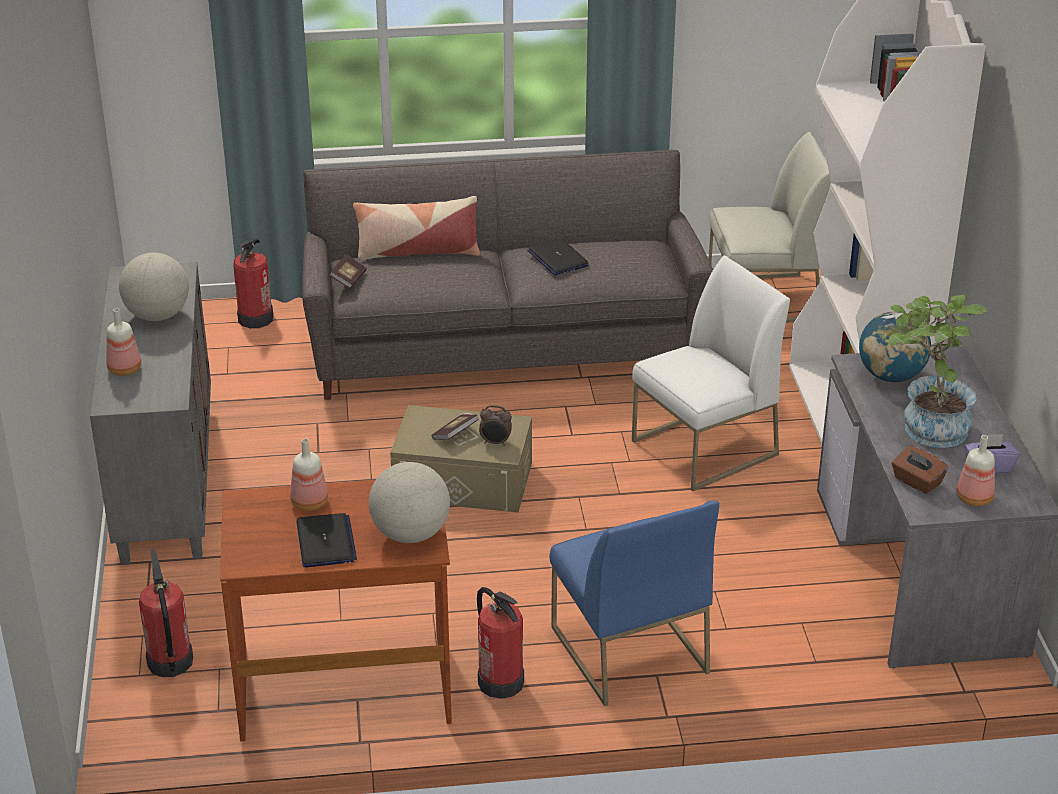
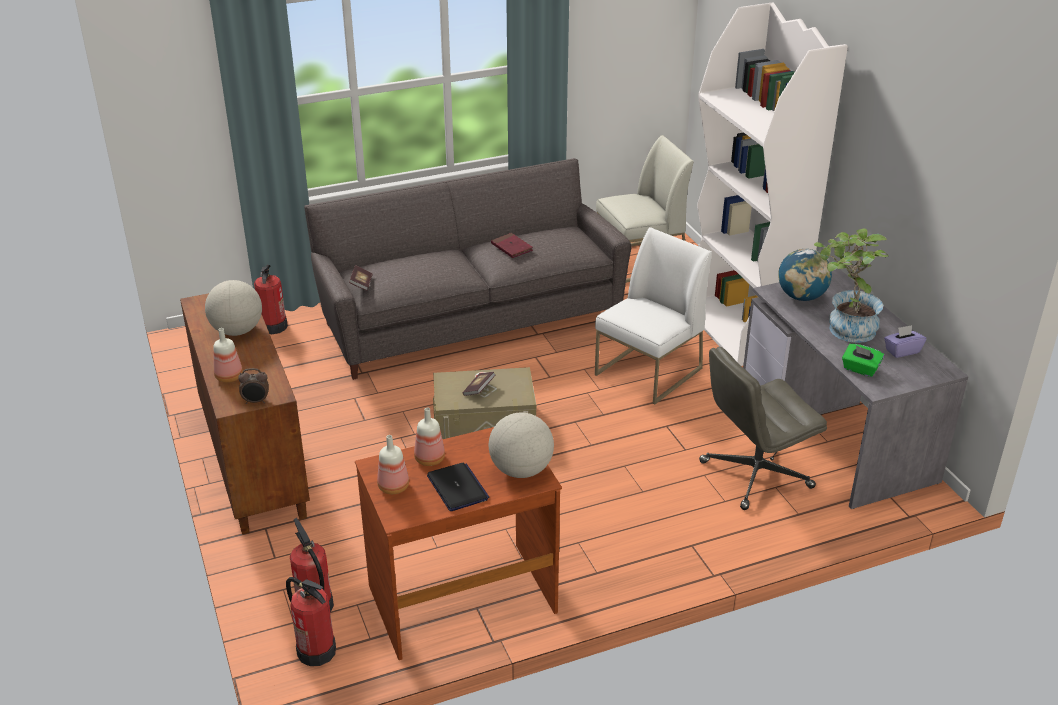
camera: 15 degrees left, 0 degrees up
(165, 480) = (252, 462): grey cabinet -> brown cabinet
(417, 251) = (404, 256): pillow -> none
(495, 442) = (512, 390): alarm clock -> alarm clock (256, 401)
(500, 681) = (580, 572): fire extinguisher -> fire extinguisher (316, 650)
(557, 258) = (511, 247): laptop -> red book
(627, 649) = (662, 530): blue chair -> none
(781, 603) = (754, 475): none -> grey office chair
(916, 482) = (860, 369): brown tissue box -> green tissue box
(974, 497) = (904, 374): bottle -> bottle (393, 486)

